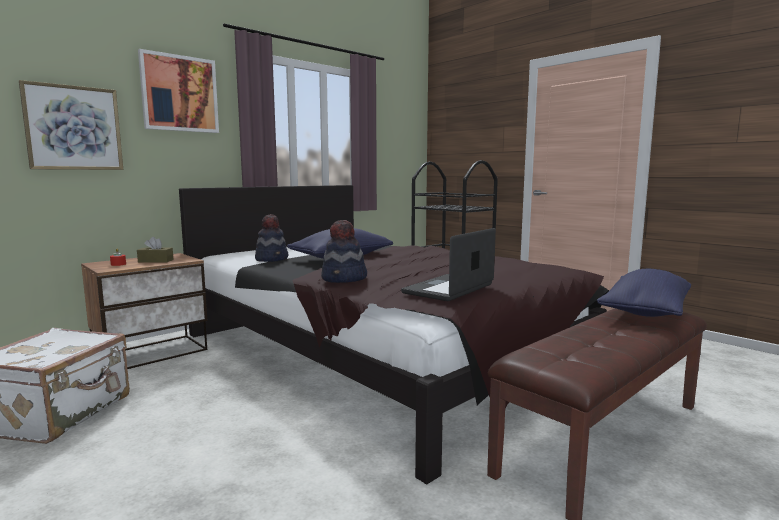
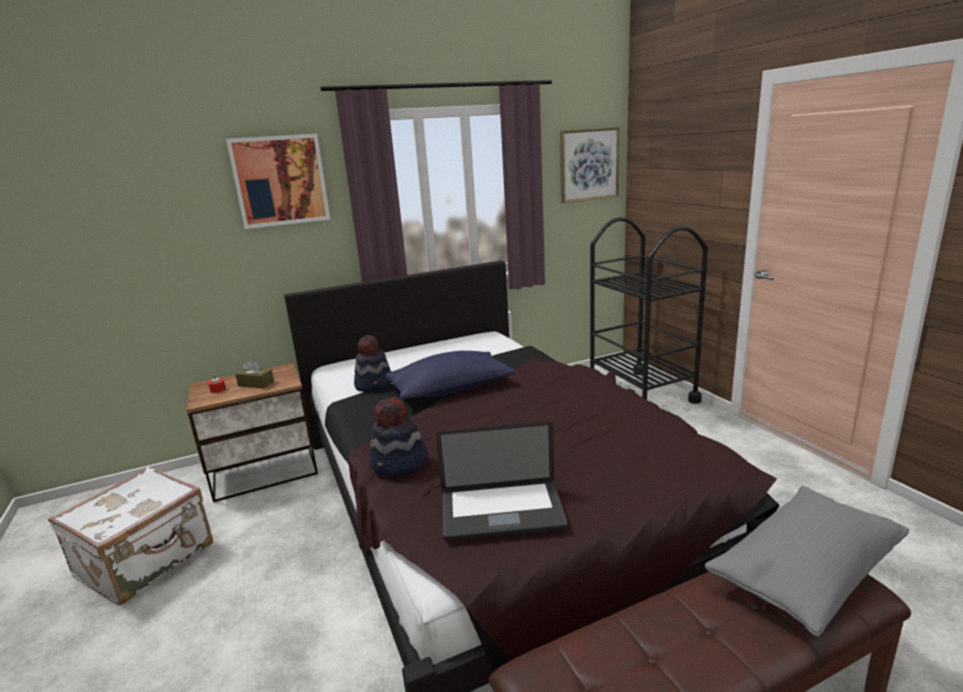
camera: 20 degrees right, 10 degrees up
(74, 128) = (169, 240): picture -> picture (589, 165)
(449, 289) = (502, 512): laptop -> laptop turned 150 degrees counterclockwise
(645, 311) = (805, 572): blue pillow -> grey pillow

